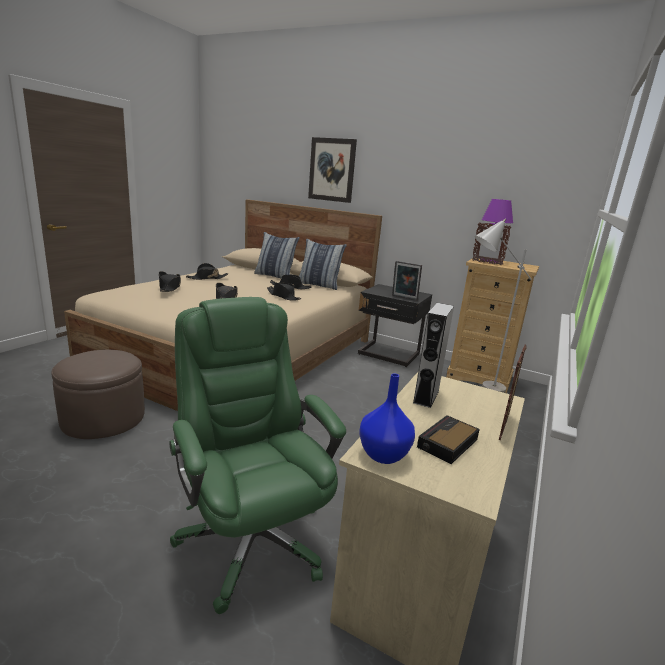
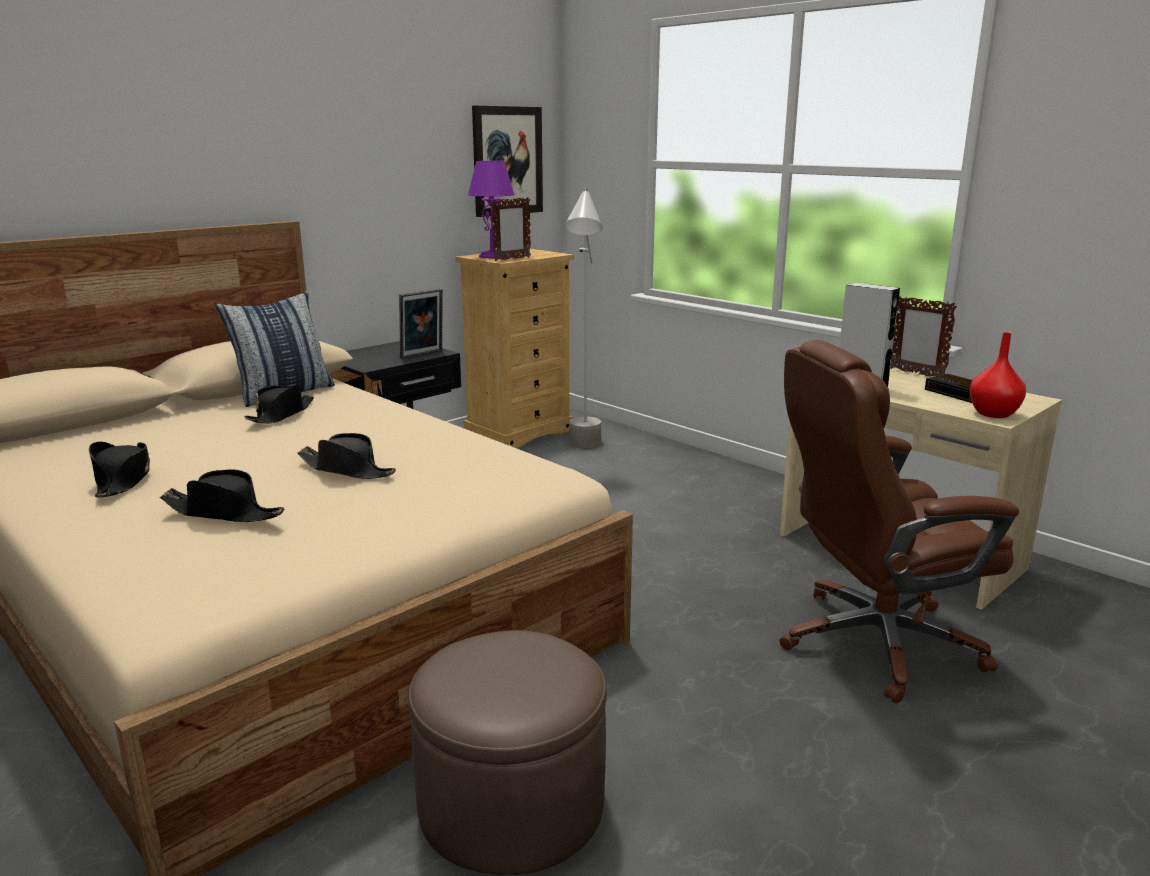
camera: 70 degrees left, 0 degrees up
(252, 538) = (874, 642): green office chair -> brown office chair
(275, 276) = (163, 419): pillow -> none
(283, 296) = (354, 424): black hat -> none
(332, 170) = (146, 137): picture -> picture (507, 161)
(384, 454) = (992, 414): blue vase -> red vase

